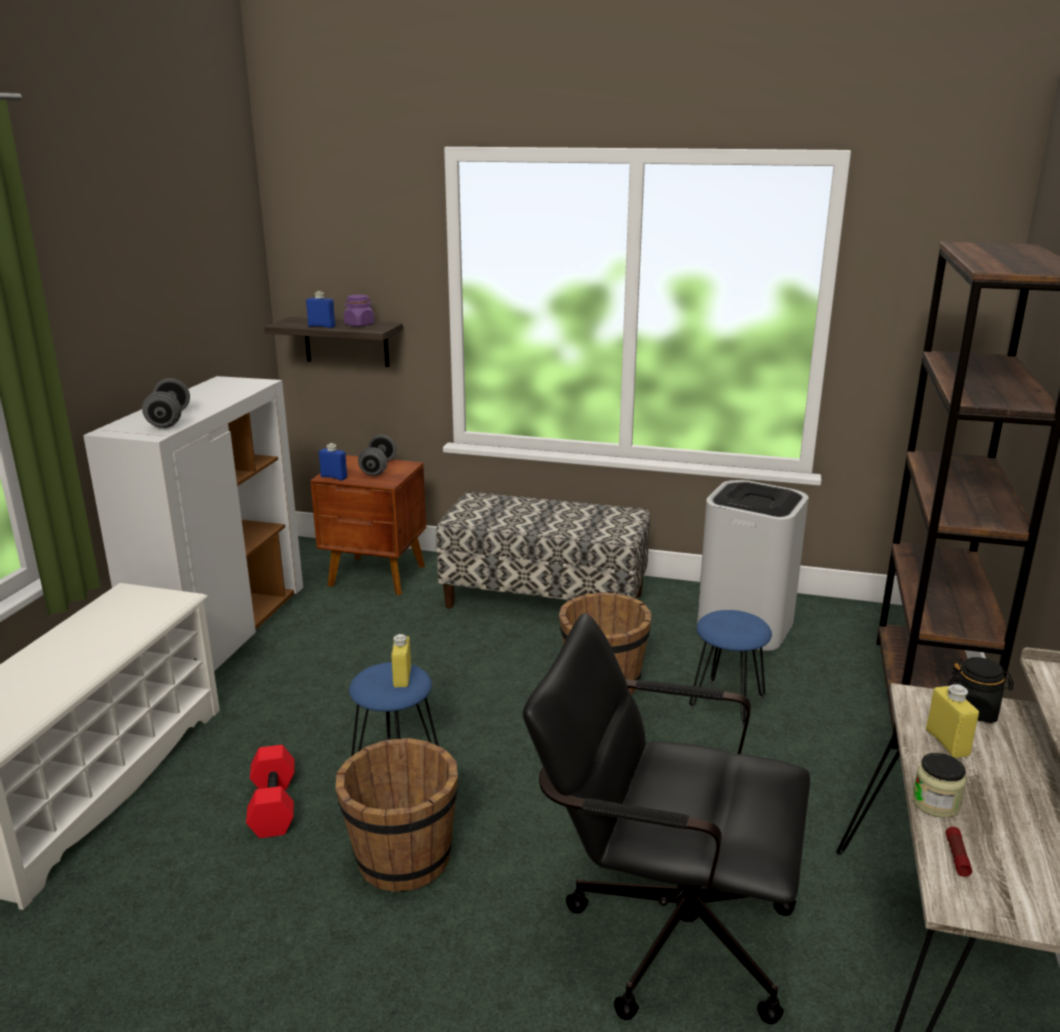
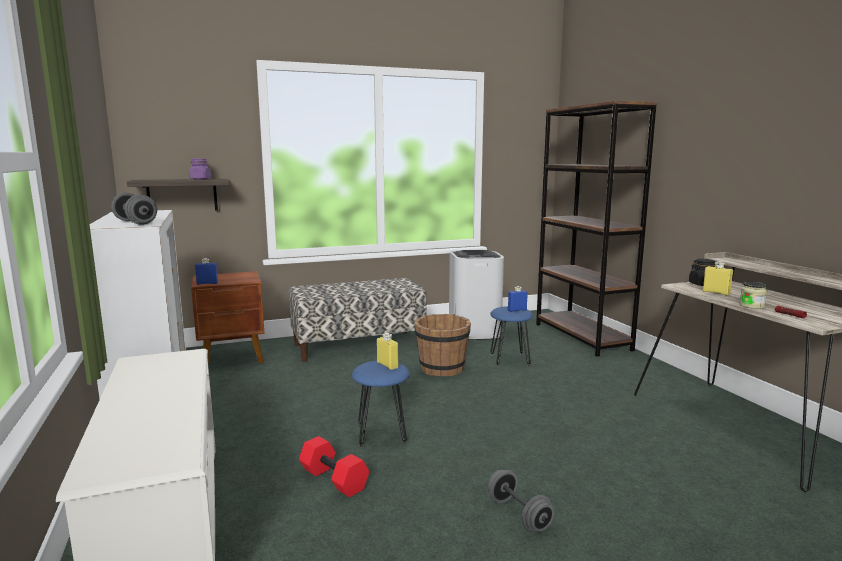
camera: 35 degrees left, 10 degrees down
(321, 326) = (174, 180): blue bottle -> blue bottle (517, 310)
(378, 468) = (231, 276): grey dumbbell -> grey dumbbell (519, 514)
(402, 858) = (453, 471): brown bucket -> none
(661, 930) = (615, 447): black office chair -> none

